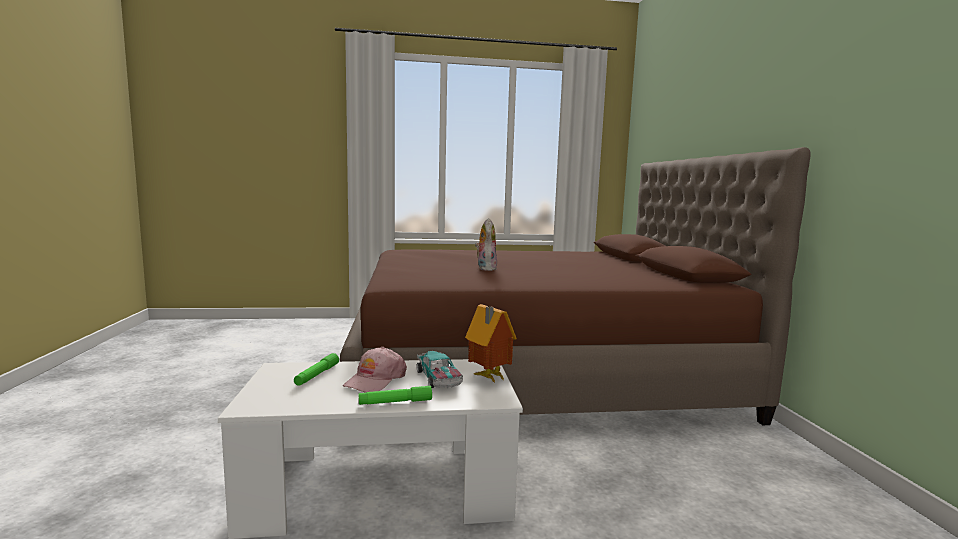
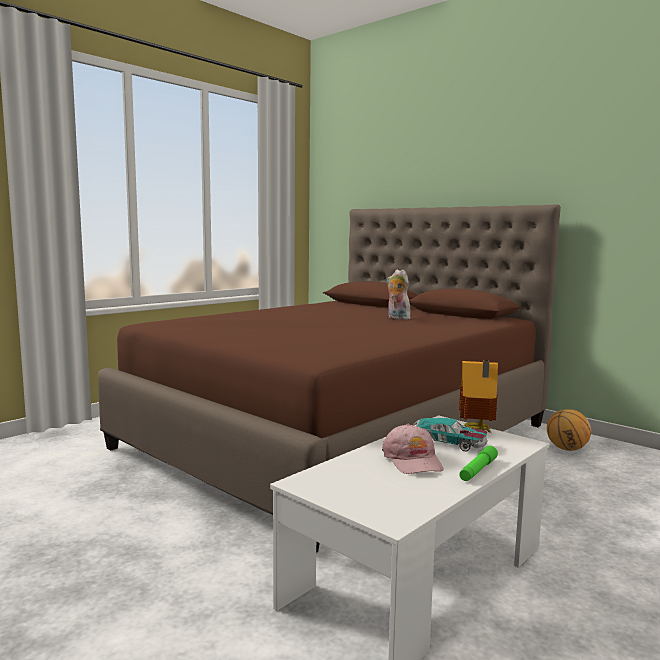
camera: 40 degrees left, 0 degrees up
(317, 375) = (357, 474): green flashlight -> none
(485, 268) = (320, 331): plush toy -> plush toy (397, 318)
(752, 457) = (566, 449): none -> basketball

